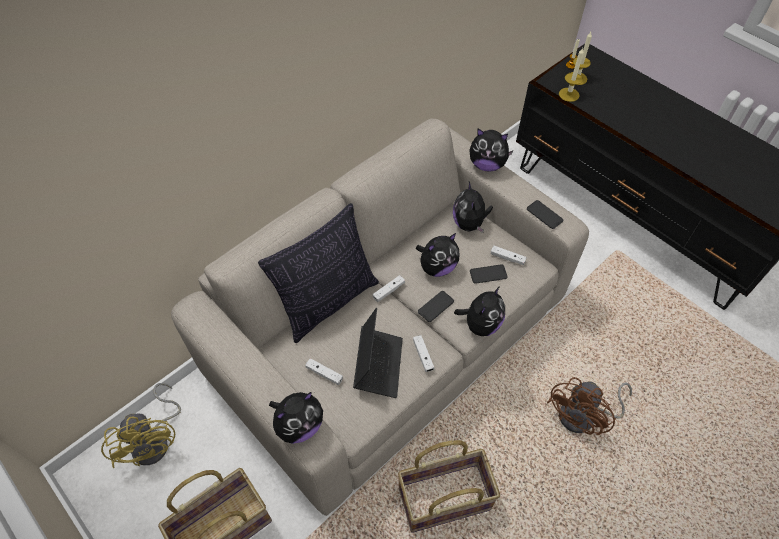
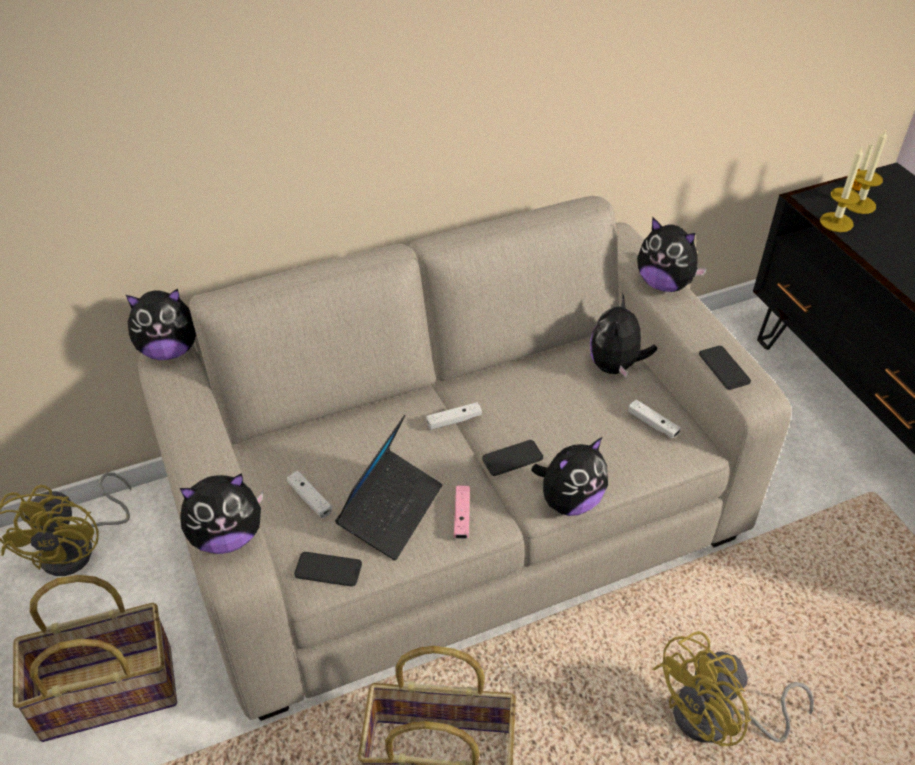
camera: 20 degrees right, 10 degrees down
(328, 302) = (362, 412): pillow -> none
(423, 355) = (462, 517): white game controller -> pink game controller
(437, 267) = (539, 409): plush toy -> plush toy (169, 350)
(488, 274) = (612, 437): phone -> phone (328, 569)
(584, 417) = (717, 720): brown fan -> yellow fan

